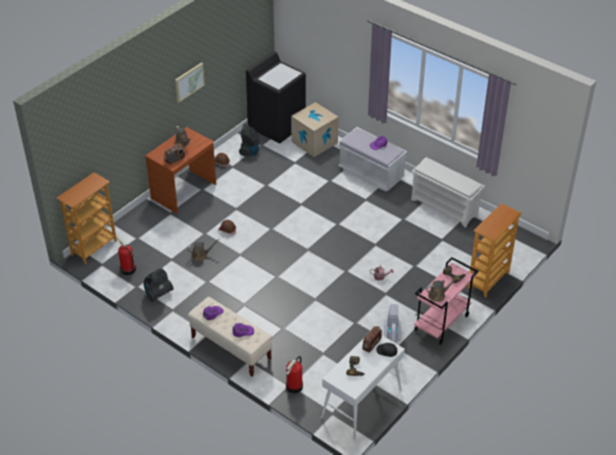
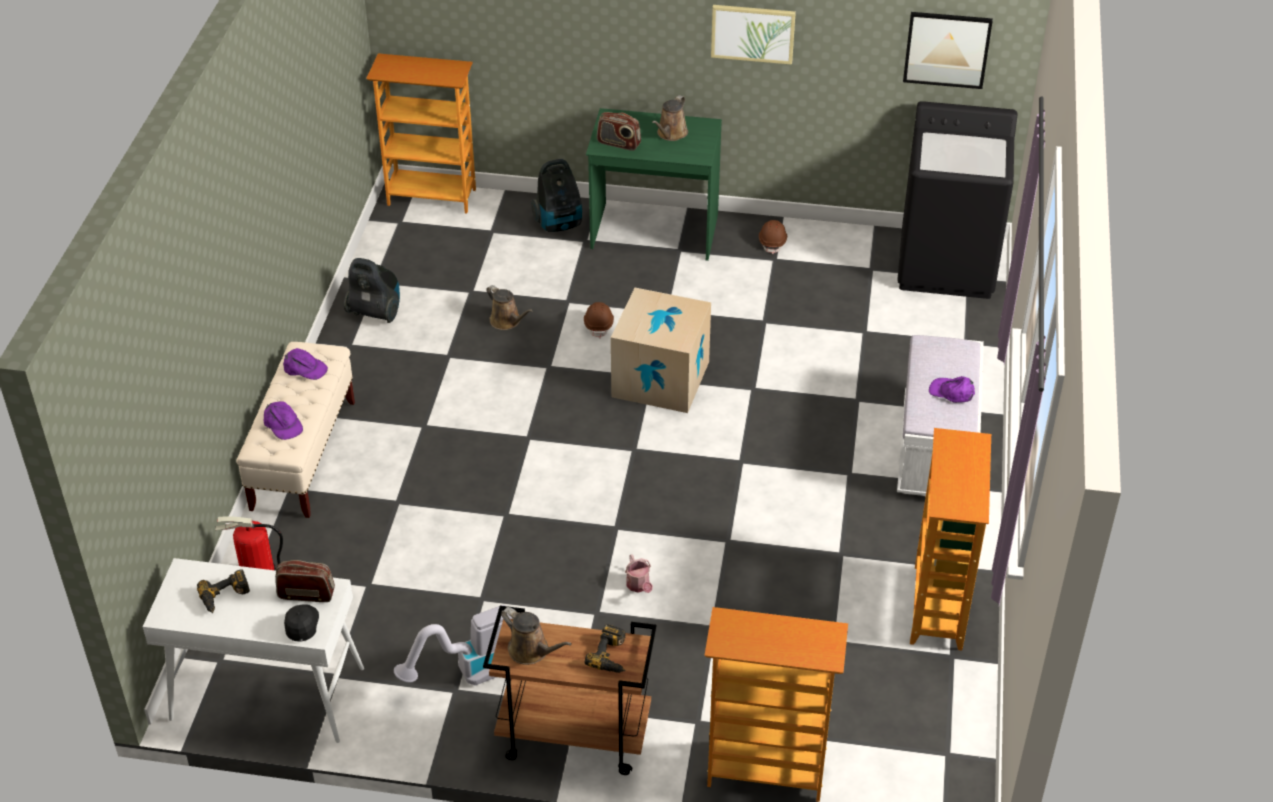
camera: 60 degrees right, 0 degrees up
(128, 269) = (409, 254): fire extinguisher -> none
(184, 191) = (654, 232): brown desk -> green desk
(248, 42) = (947, 49): none -> picture
(250, 151) = (838, 262): vacuum cleaner -> vacuum cleaner (559, 224)
(314, 142) = (950, 333): cardboard box -> cardboard box (660, 379)
(441, 323) = (572, 738): pink cart -> brown cart
(445, 207) = (939, 608): white shoe rack -> bookcase

